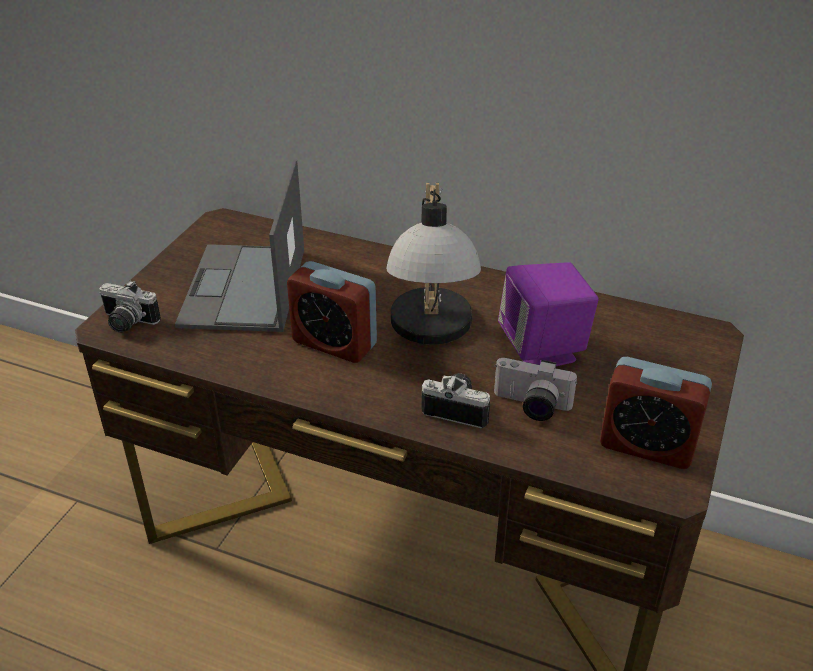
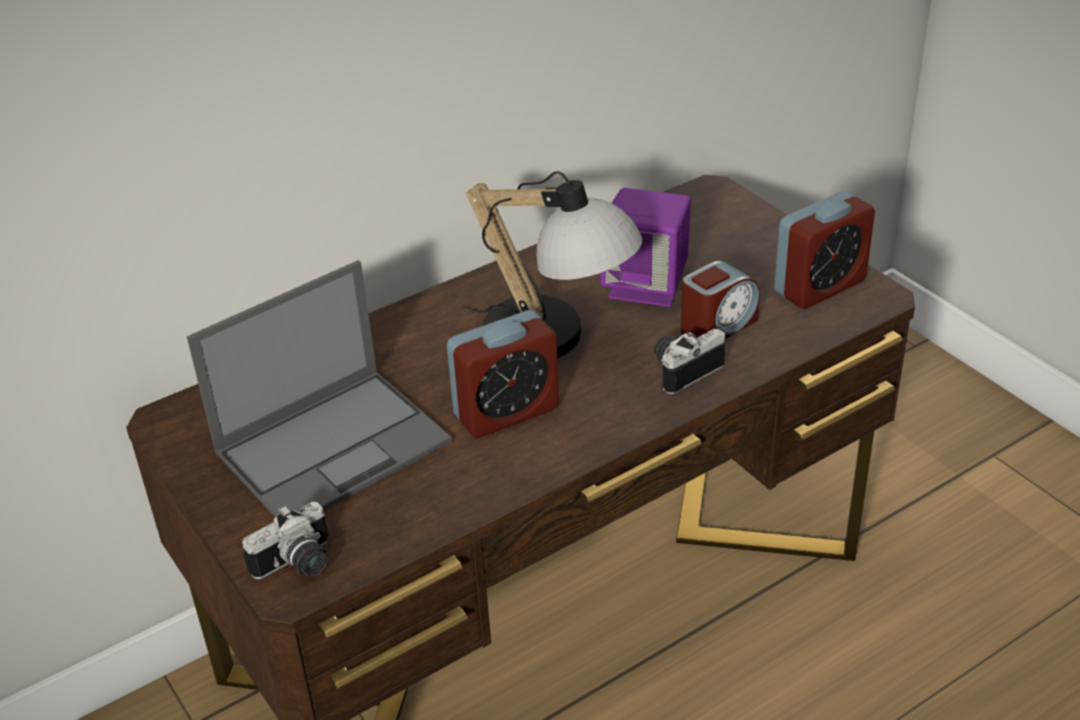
camera: 55 degrees left, 0 degrees up
(244, 289) = (335, 445): laptop -> laptop turned 75 degrees counterclockwise
(530, 406) = (718, 326): camera -> alarm clock

